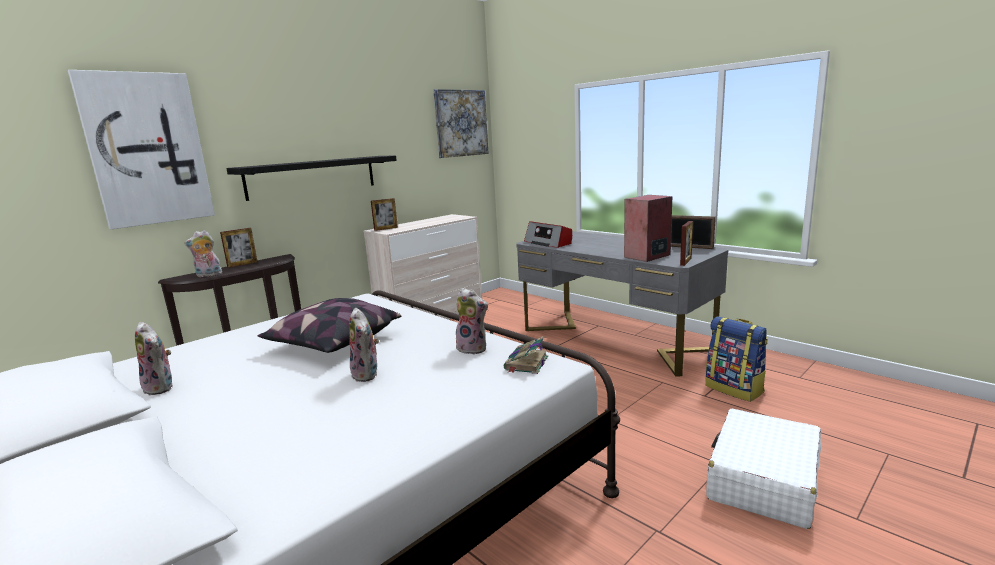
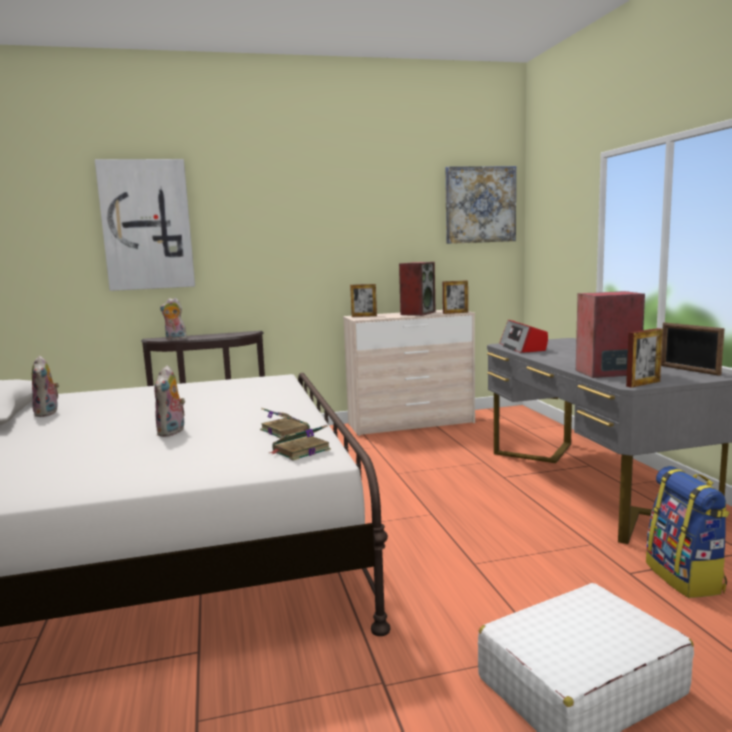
camera: 30 degrees right, 5 degrees down
(242, 264) = (212, 334): picture frame -> picture frame (455, 313)
(312, 177) = (294, 256): black shelf -> none
(333, 343) = (193, 406): pillow -> none
(429, 221) = (417, 313): none -> speaker
(473, 348) = (284, 430): plush toy -> book

